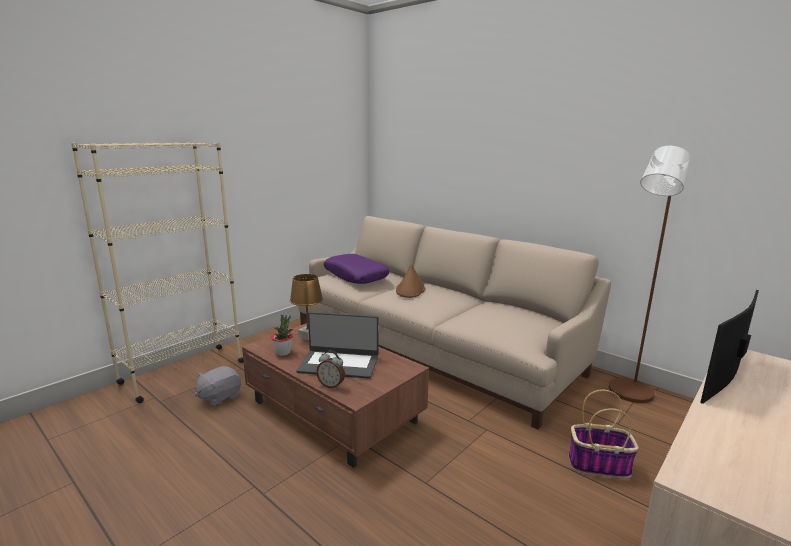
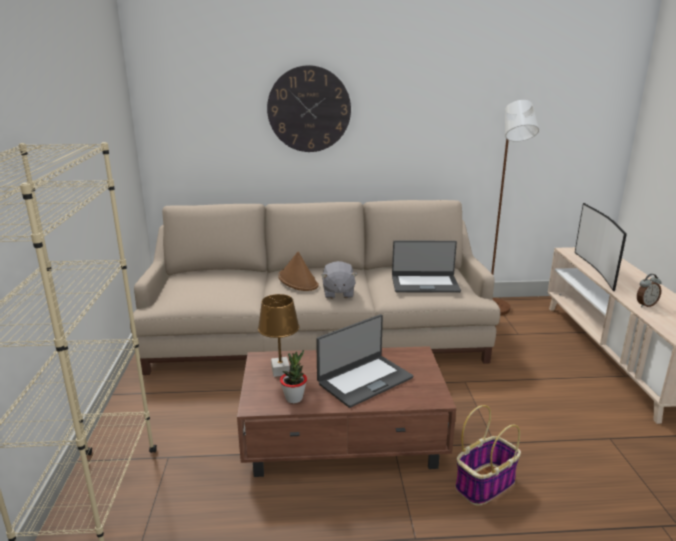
camera: 45 degrees left, 5 degrees up
(219, 397) = (206, 499): grey plush toy -> grey plush toy (338, 293)
(331, 385) = (399, 400): alarm clock -> alarm clock (645, 305)
(356, 276) = (209, 286): purple pillow -> none
(478, 151) = (309, 109): none -> wall clock
(500, 323) = (425, 284): none -> laptop
(599, 465) = (549, 366): basket -> basket (485, 484)

